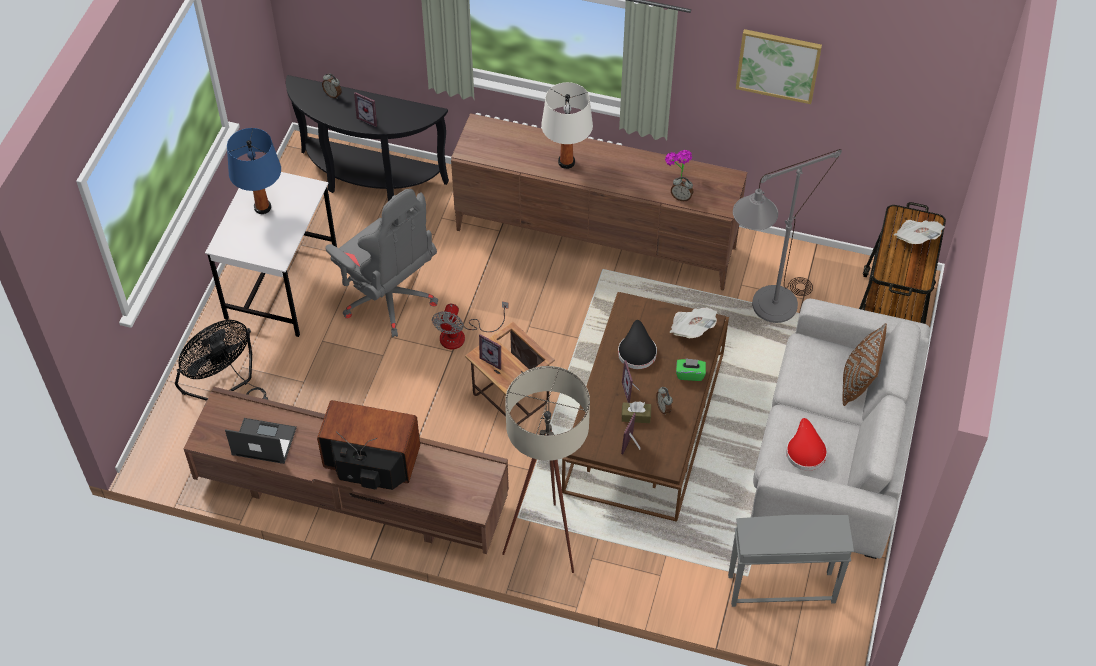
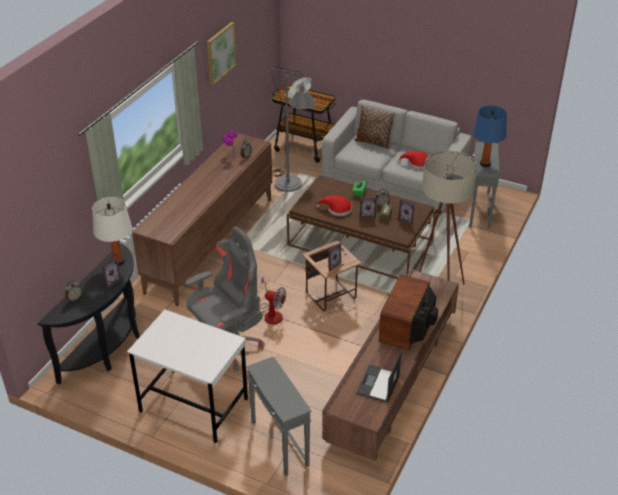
camera: 80 degrees left, 15 degrees down
(228, 382) = (279, 444): black fan -> grey side table
(262, 207) = (176, 346): blue table lamp -> blue table lamp (485, 163)
(566, 162) = (197, 195): white table lamp -> white table lamp (118, 261)
(636, 351) = (337, 209): black hat -> red hat
(691, 329) = (326, 187): newspaper -> none

